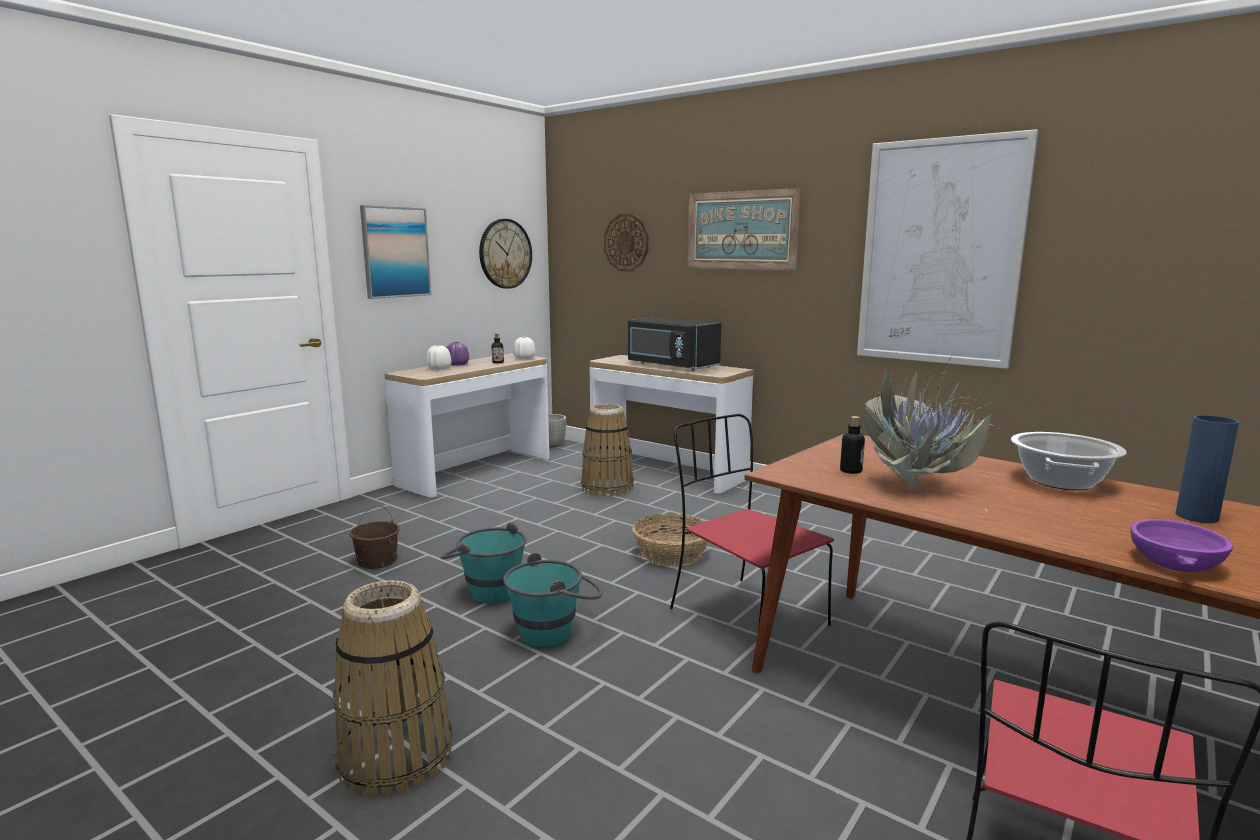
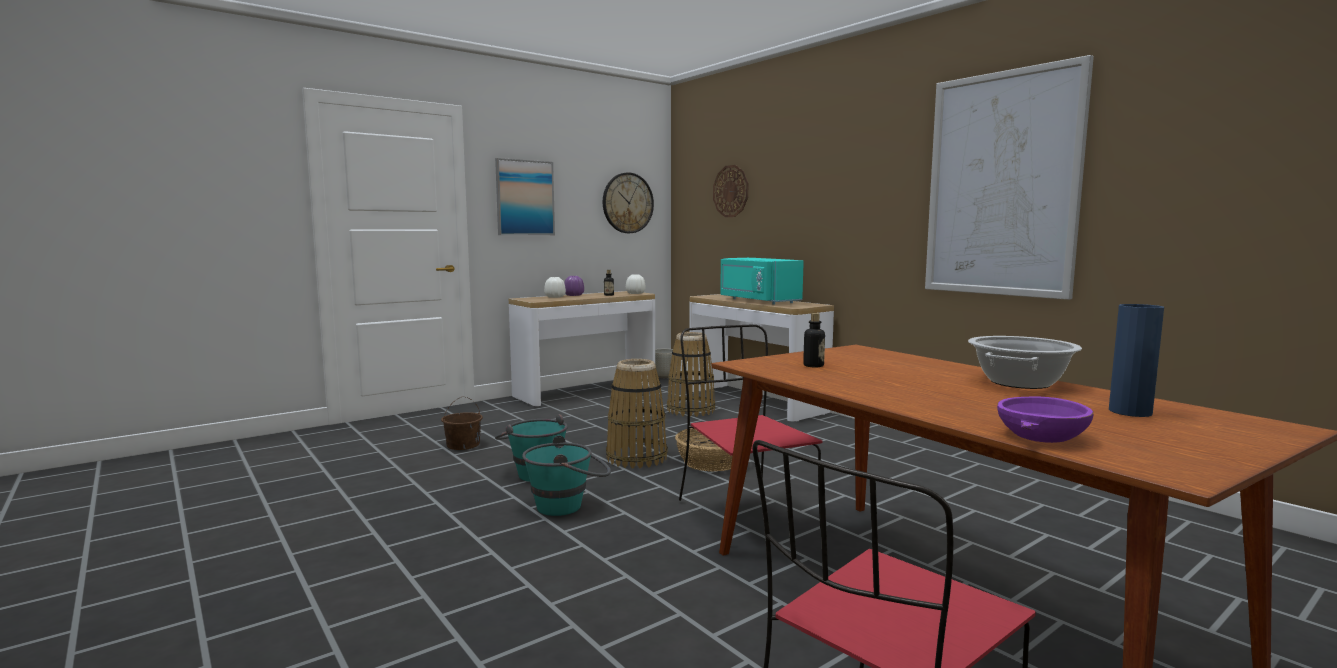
camera: 15 degrees right, 5 degrees down
(395, 756) = (385, 570): basket -> basket (636, 458)
(670, 366) = (757, 301): black microwave -> turquoise microwave
(741, 230) = (824, 174): picture -> none
(917, 488) = (859, 378): potted plant -> none

